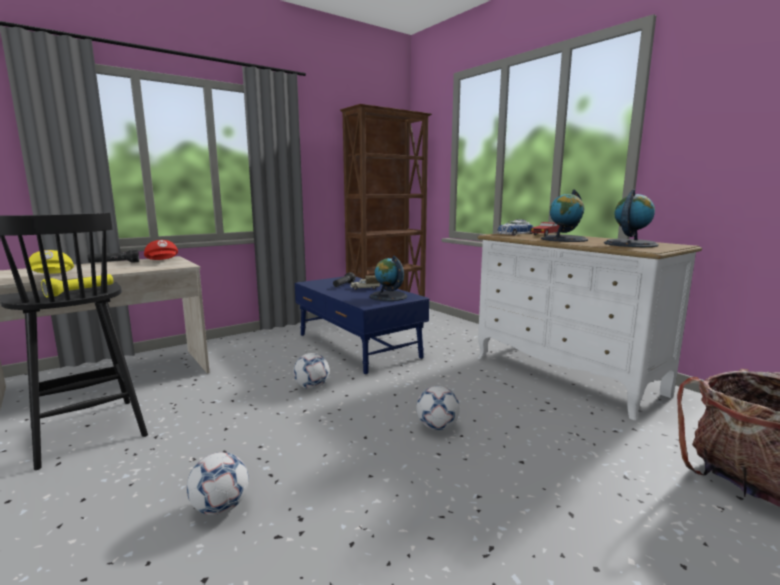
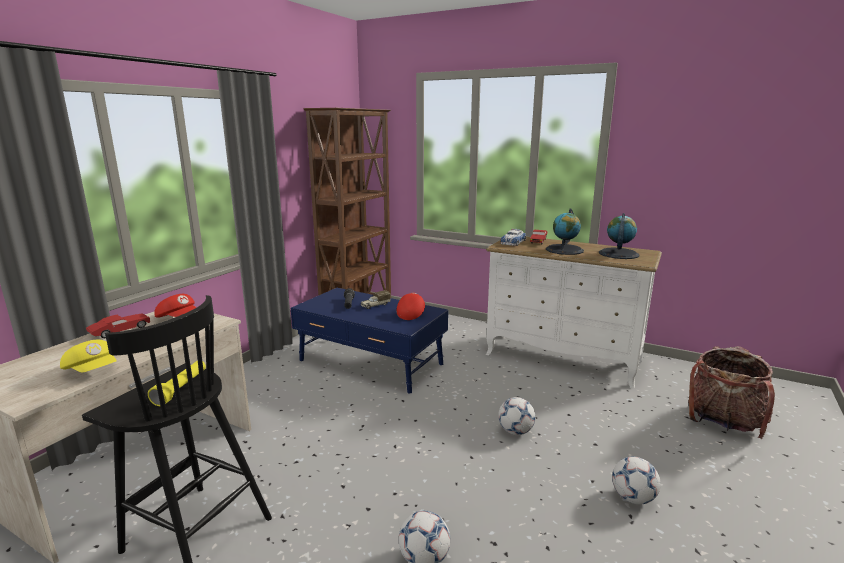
camera: 25 degrees left, 5 degrees up
(114, 263) = (120, 331): black flashlight -> red toy car
(312, 387) = (375, 419): football -> football (633, 498)
(388, 296) = (411, 313): globe -> red cap

